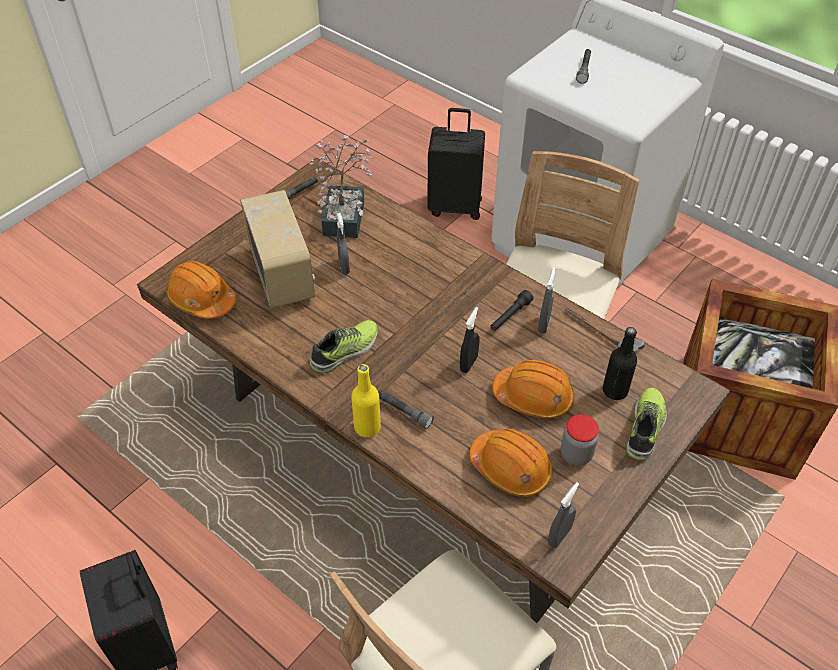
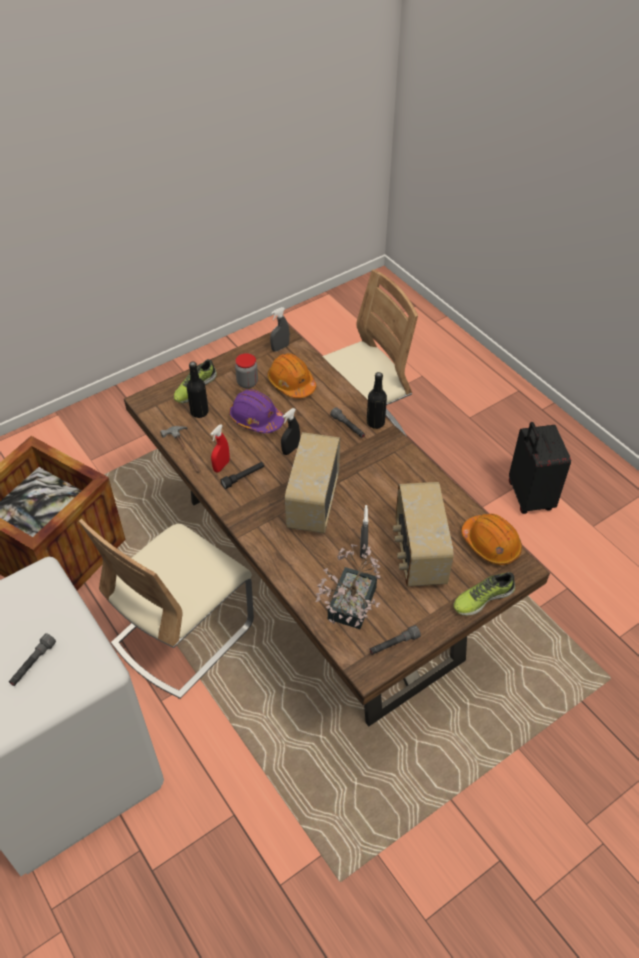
camera: 165 degrees left, 0 degrees up
(346, 351) = (378, 476): shoe -> shoe (482, 598)
(367, 427) = (375, 423): yellow bottle -> black bottle
(417, 304) = (312, 502): none -> radio
(455, 206) = (176, 871): black suitcase -> none
(533, 397) = (256, 419): orange hard hat -> purple hard hat
(544, 324) = (221, 466): grey spray bottle -> red spray bottle

